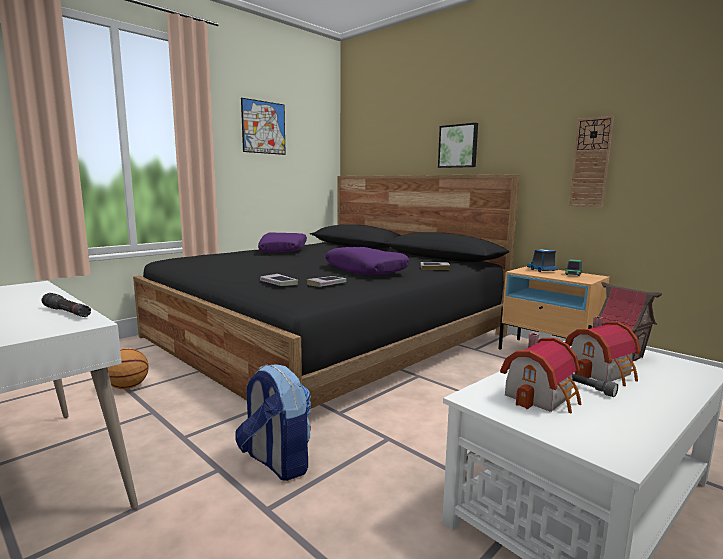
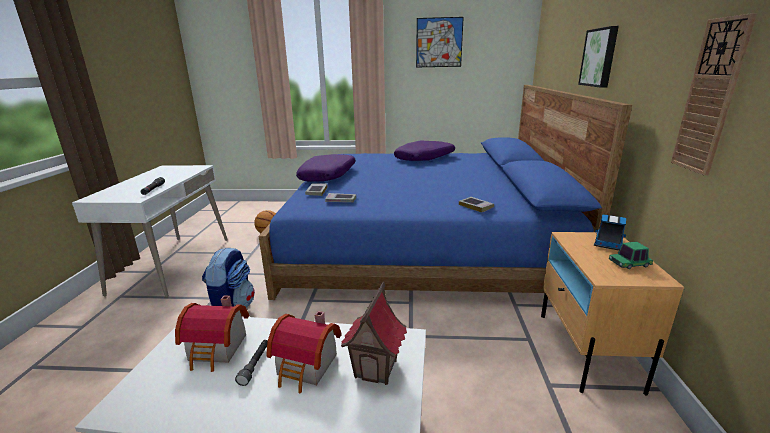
camera: 50 degrees right, 10 degrees up
(327, 336) = (422, 240): black bed -> blue bed
(366, 270) = (411, 193): purple pillow -> purple pillow (328, 175)

